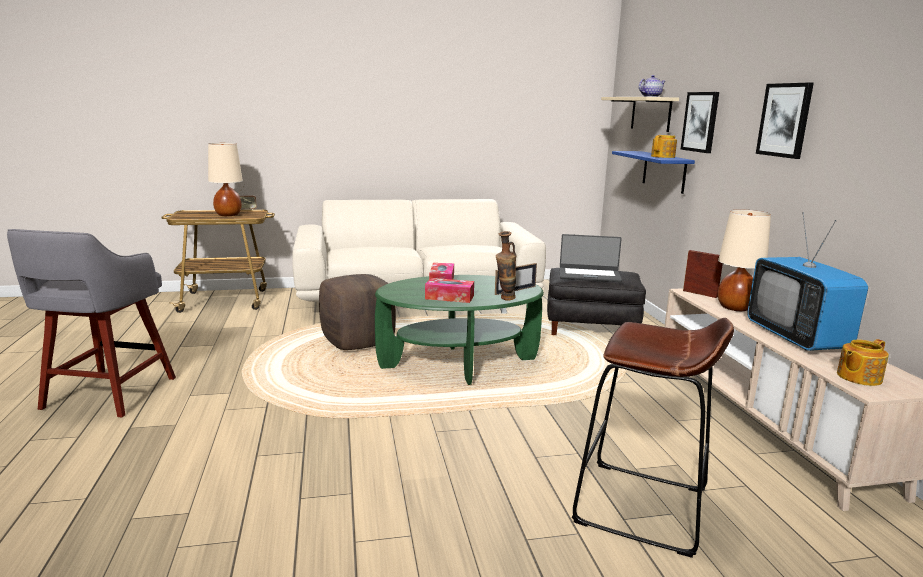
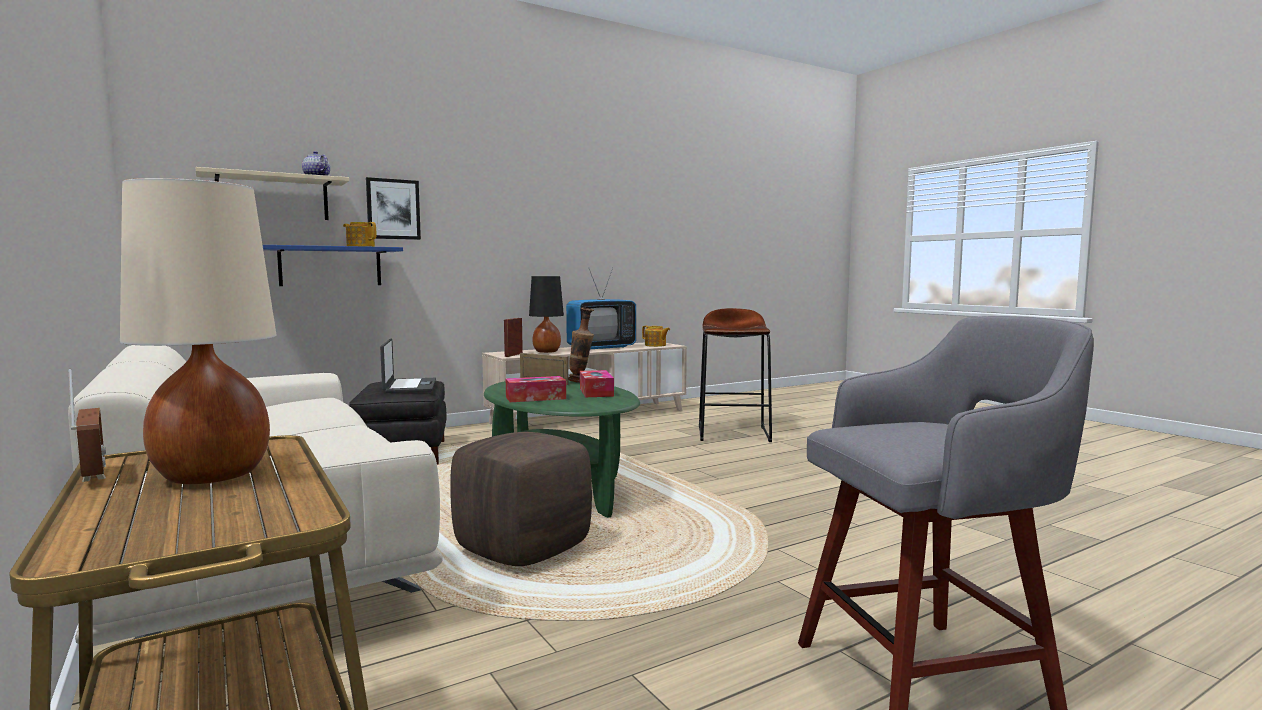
camera: 110 degrees left, 10 degrees down
(735, 308) = (546, 352): beige table lamp -> black table lamp
(785, 120) = (509, 209): picture -> none

